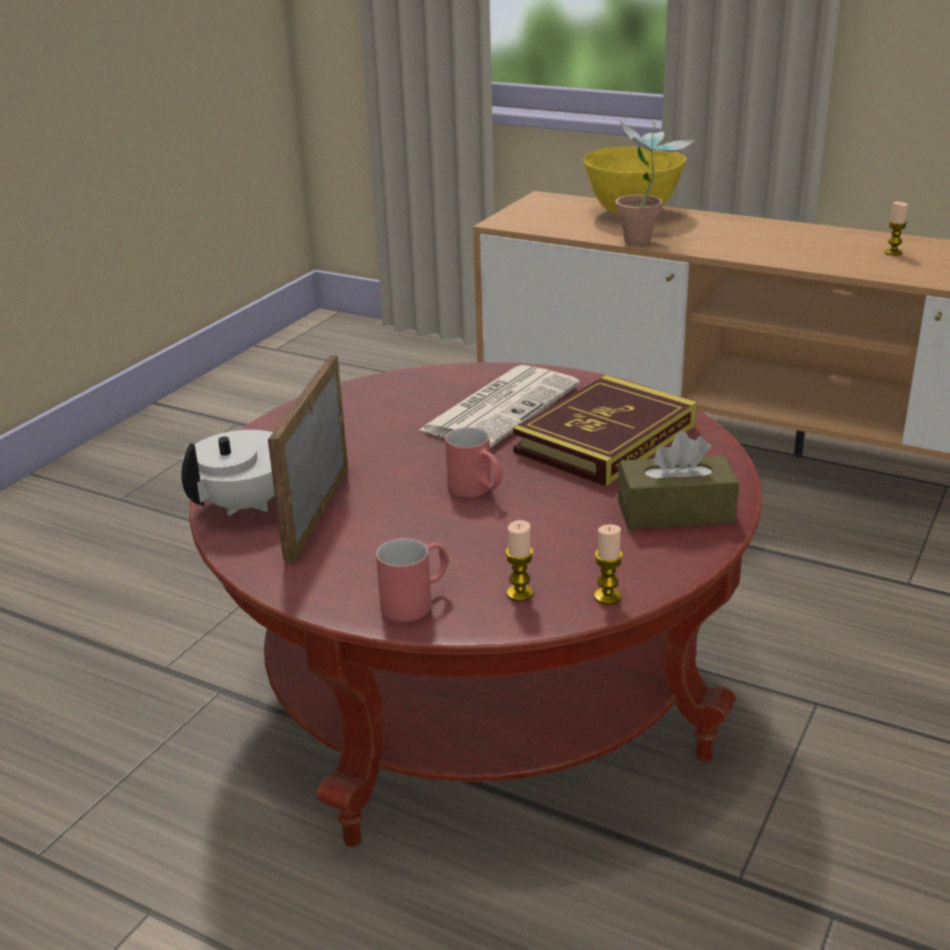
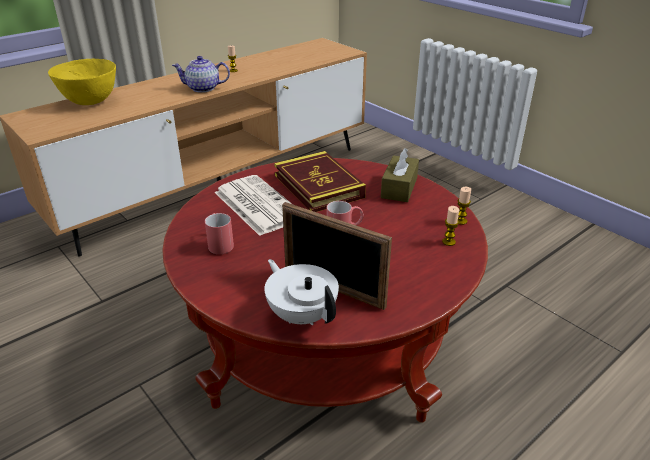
camera: 70 degrees left, 5 degrees up
(417, 601) = (443, 272): red mug -> red mug (219, 243)
(647, 242) = (140, 109): potted plant -> none
(781, 255) = (203, 88): none -> teapot

